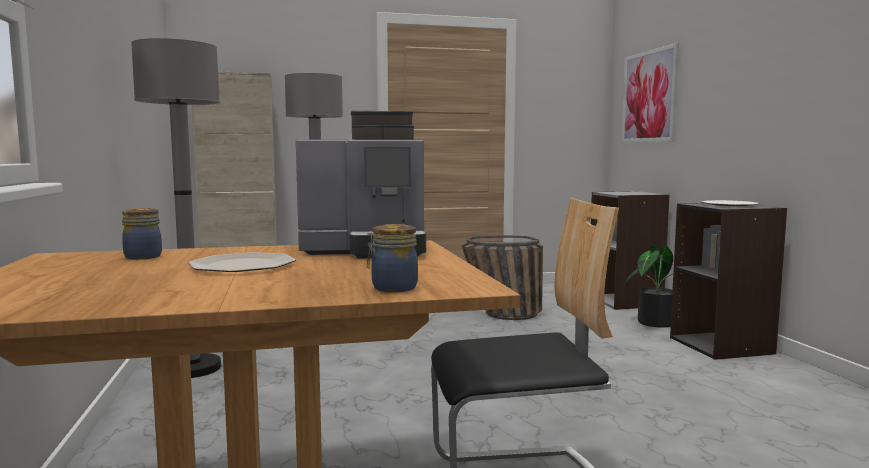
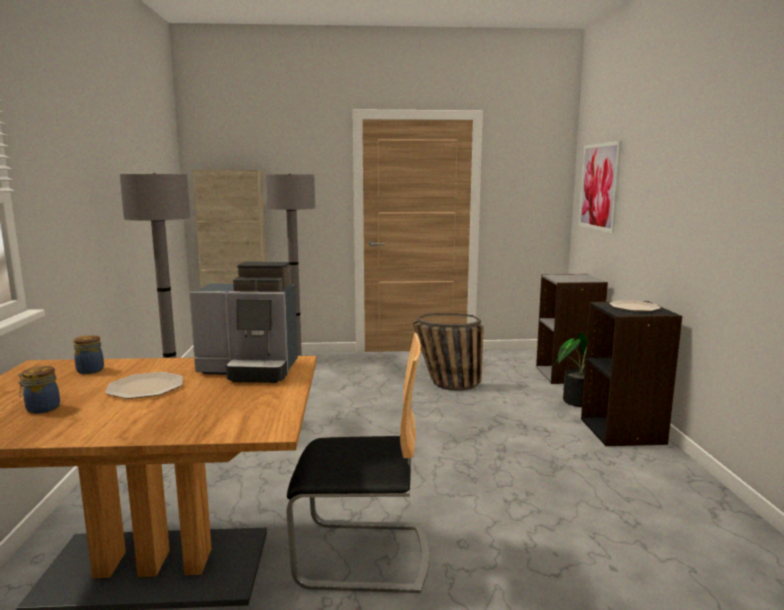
camera: 10 degrees right, 5 degrees up
(392, 288) = (216, 427): jar -> jar (41, 409)

